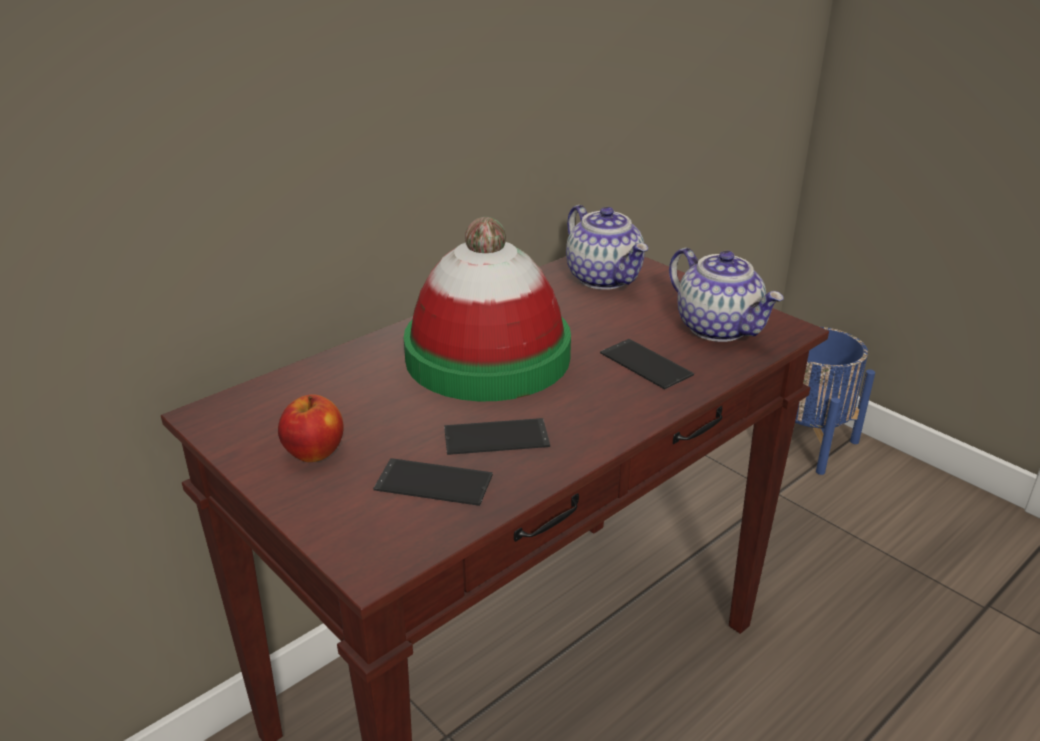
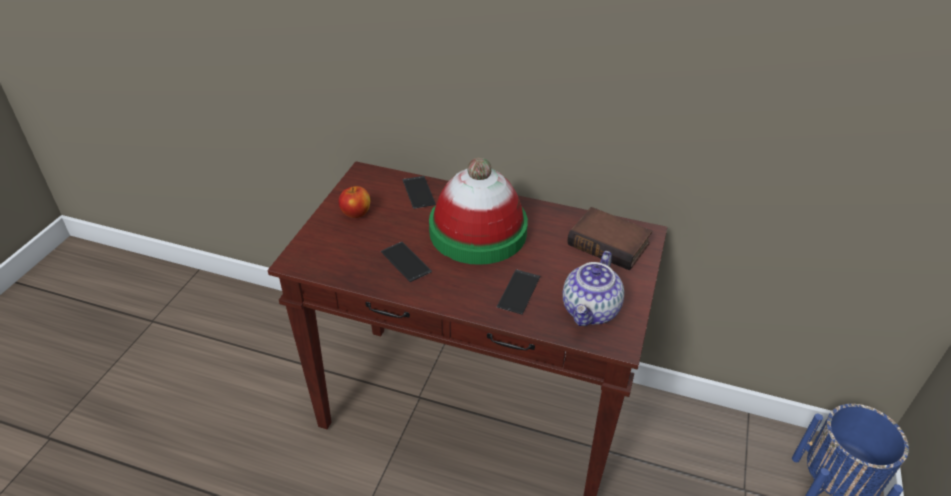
camera: 60 degrees right, 10 degrees up
(433, 483) = (357, 256): phone -> phone (418, 192)
(605, 278) = (610, 243): teapot -> book

